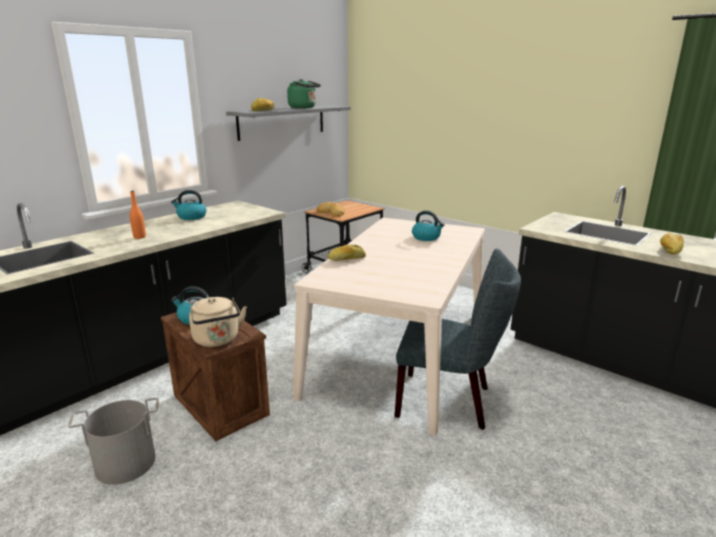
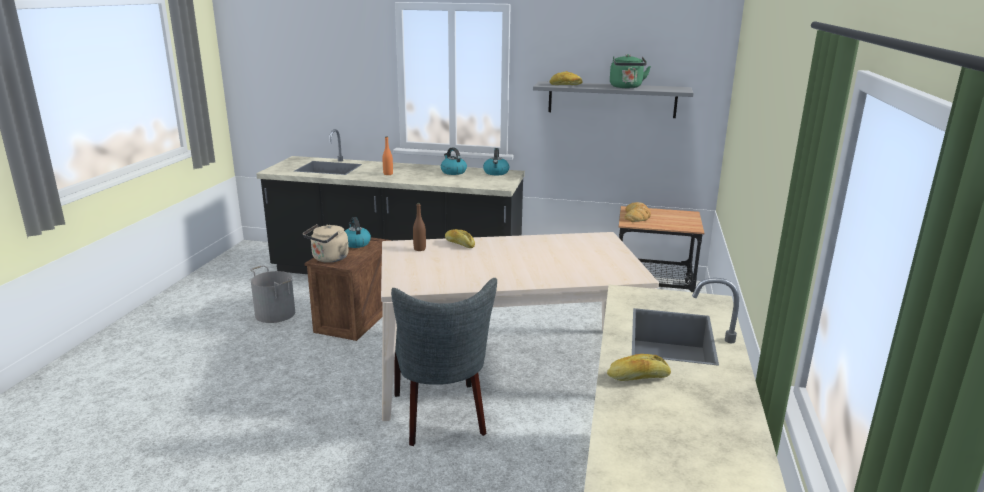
camera: 60 degrees right, 0 degrees up
(339, 274) = (419, 249): none -> brown bottle
(426, 237) = (571, 261): kettle -> kettle (496, 173)

